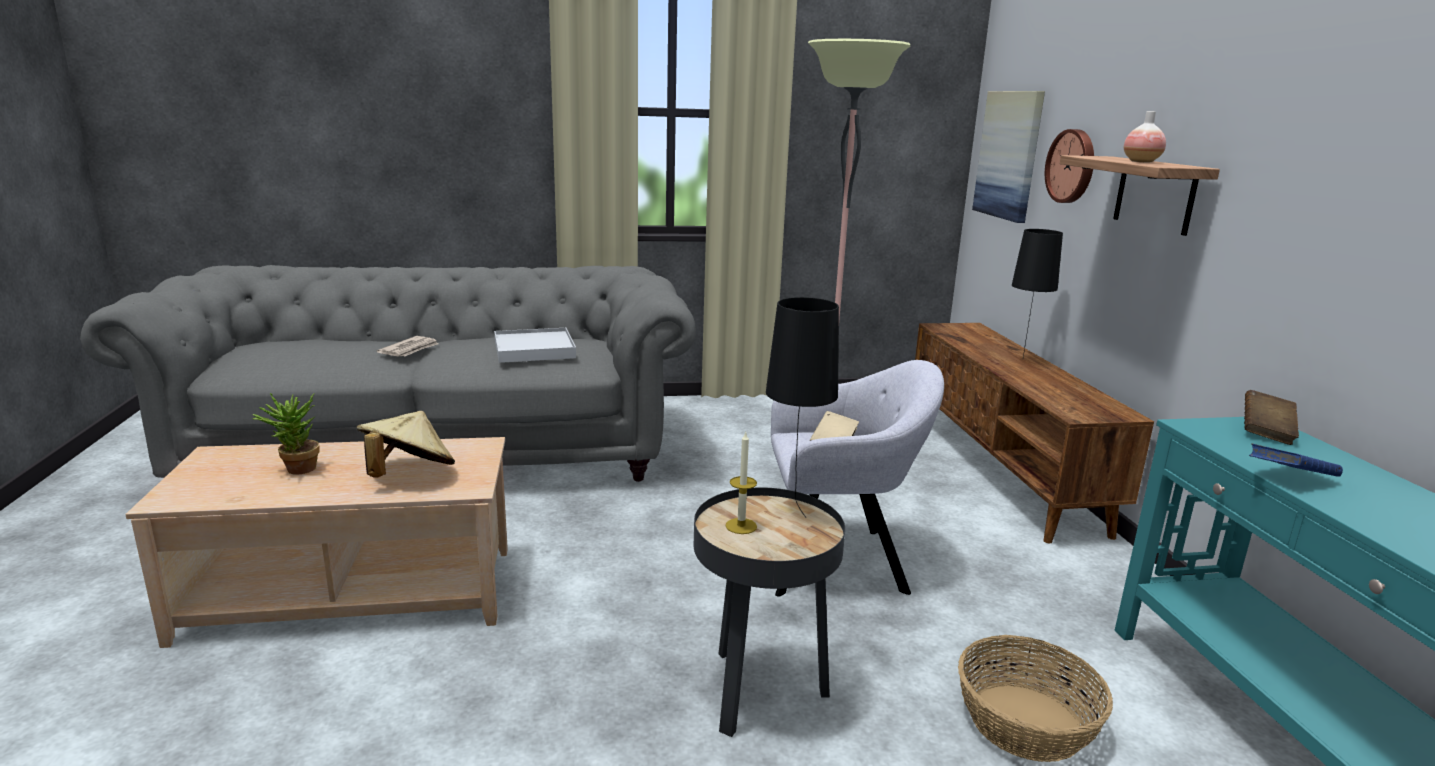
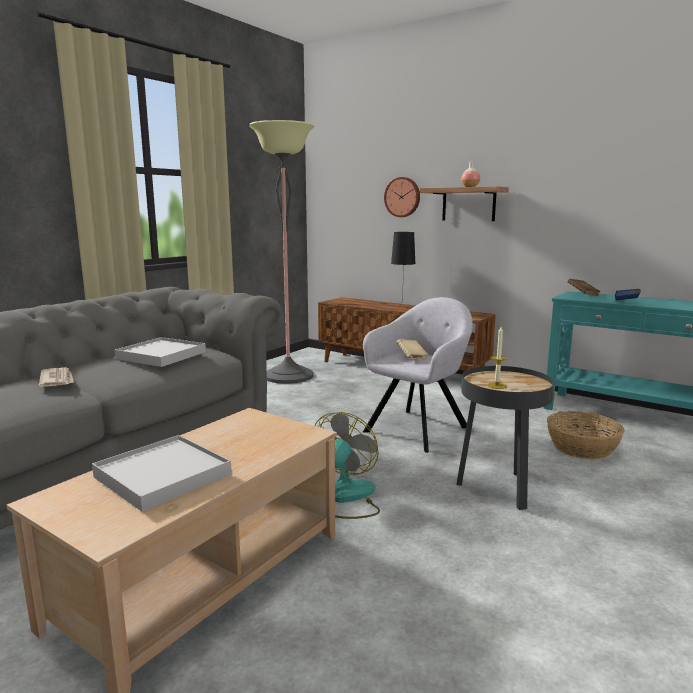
camera: 45 degrees left, 5 degrees down
(295, 470) = (162, 476): potted plant -> white tray
(408, 474) = (252, 444): beige hat -> none
(582, 594) = (344, 497): none -> fan
(792, 511) = (494, 374): black table lamp -> none
(1009, 155) = (345, 196): picture -> none

